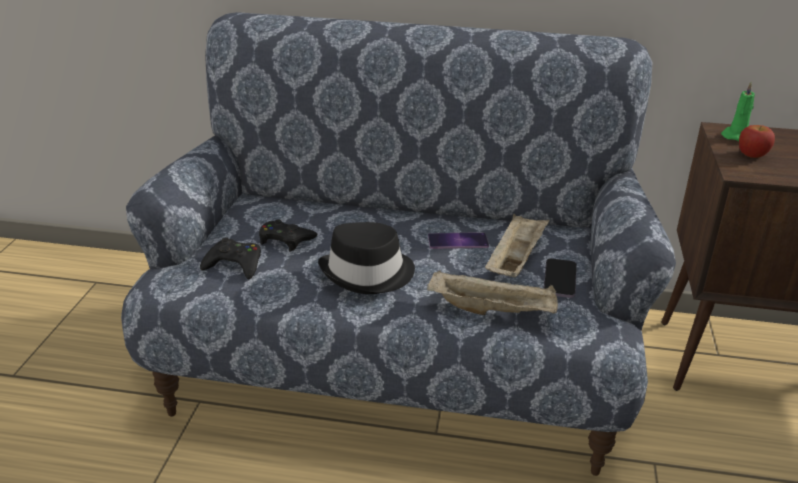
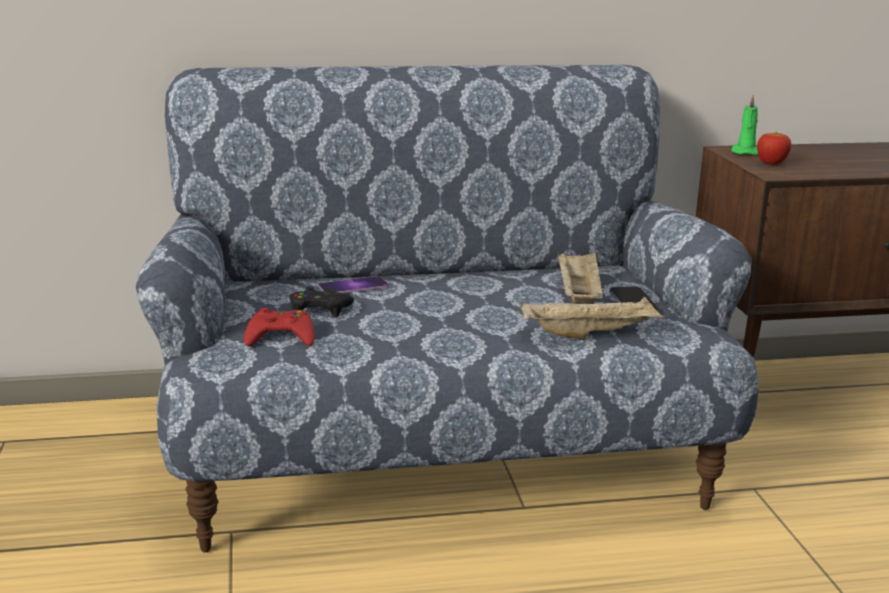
camera: 20 degrees left, 10 degrees down
(234, 264) = (281, 337): black game controller -> red game controller
(368, 273) = (437, 324): black hat -> none
(458, 241) = (506, 288): phone -> phone (353, 286)

